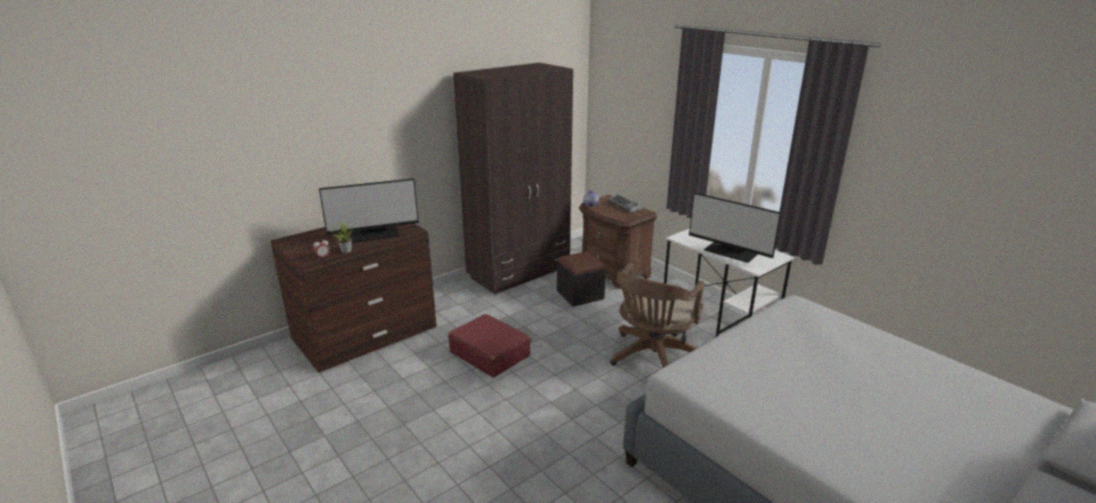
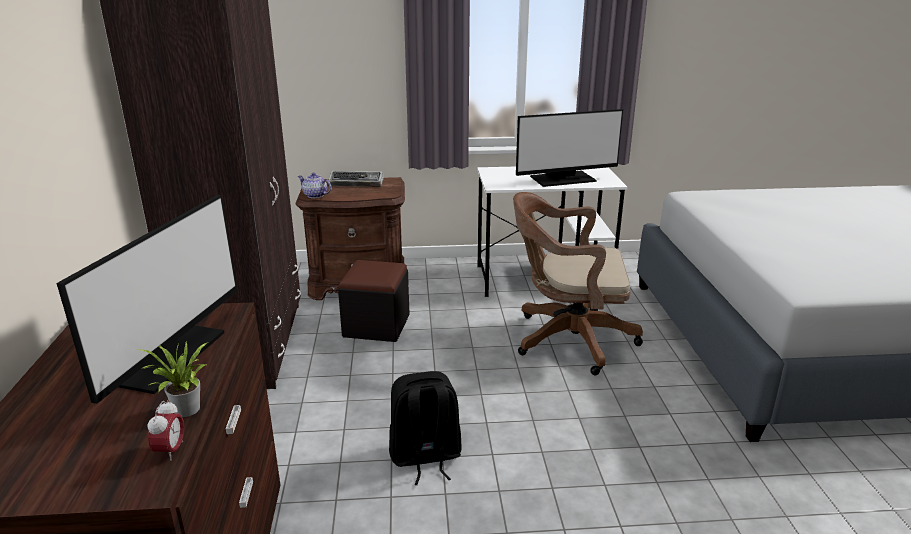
camera: 55 degrees left, 0 degrees up
(489, 354) = (425, 457): red suitcase -> black backpack
(653, 359) = (567, 339): brown office chair -> brown office chair turned 120 degrees clockwise

